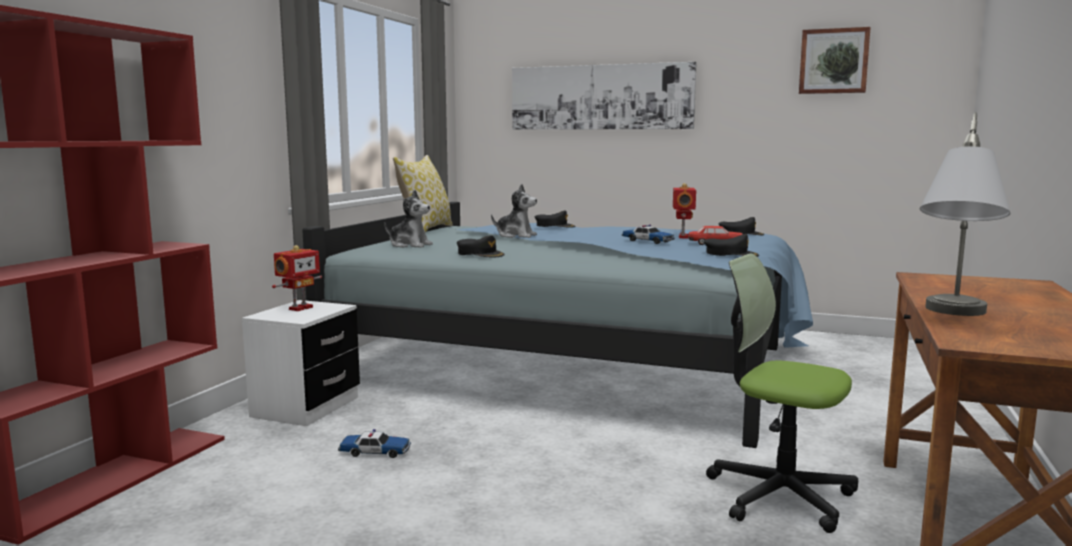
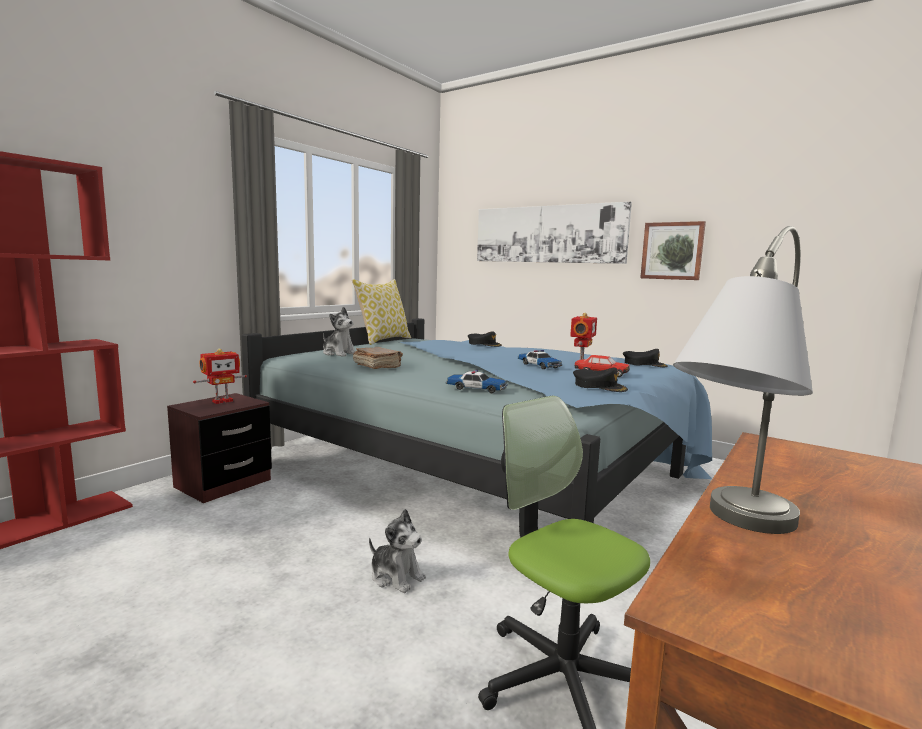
camera: 15 degrees right, 0 degrees up
(306, 407) = (223, 484): white nightstand -> brown nightstand
(375, 452) = (226, 540): toy car -> toy car (476, 389)
(480, 254) = (377, 366): black cap -> brown book
(516, 236) = (437, 351): plush toy -> plush toy (396, 576)
(833, 61) = (766, 199): picture -> picture (672, 251)

